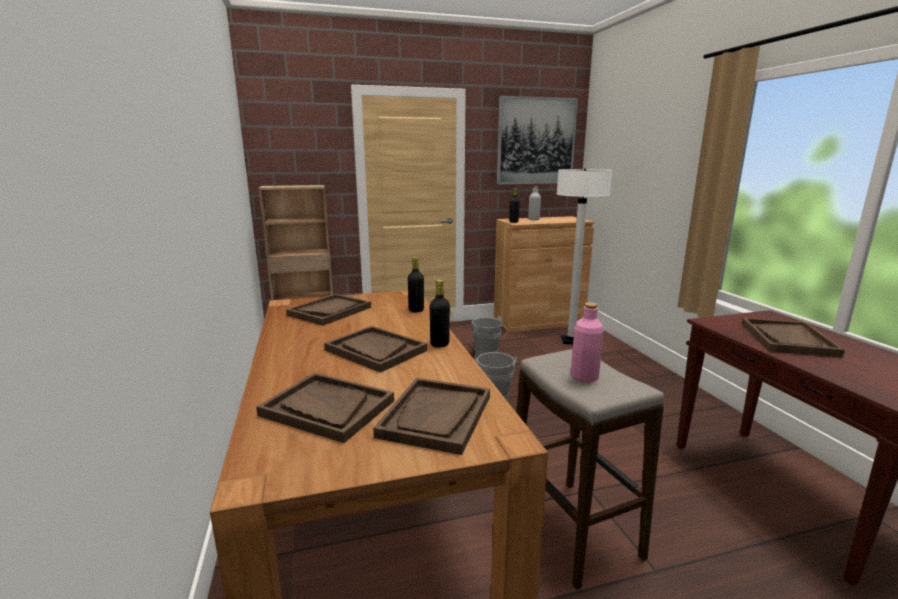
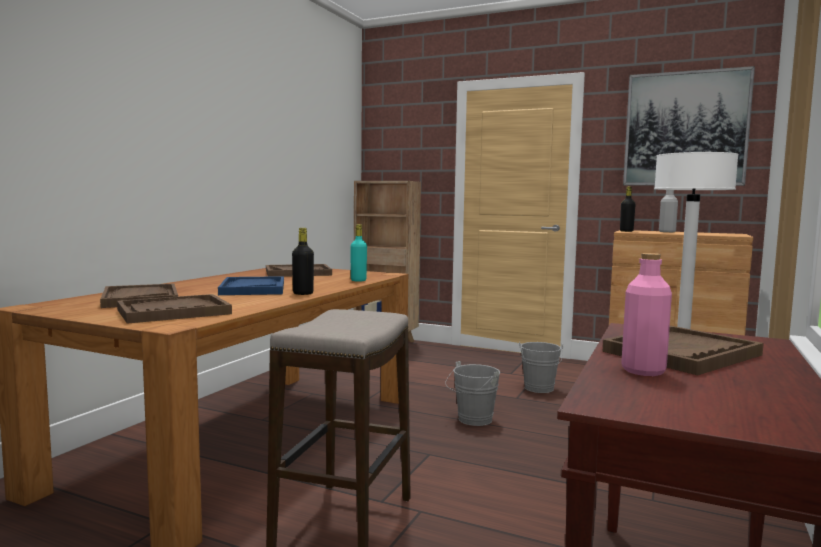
camera: 40 degrees right, 10 degrees down
(375, 350) = (253, 288): brown tray -> blue tray
(416, 310) = (358, 280): black bottle -> turquoise bottle
(584, 377) = (334, 323): pink bottle -> pink bottle (643, 371)

